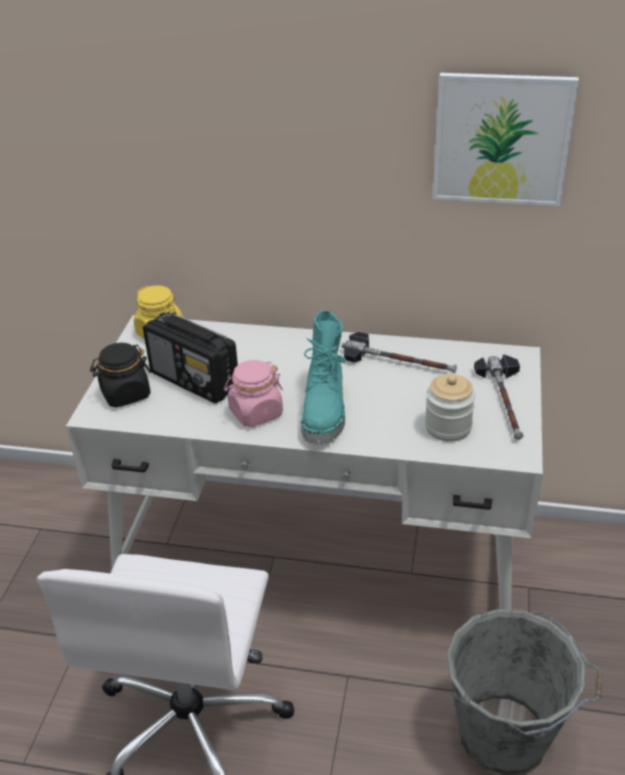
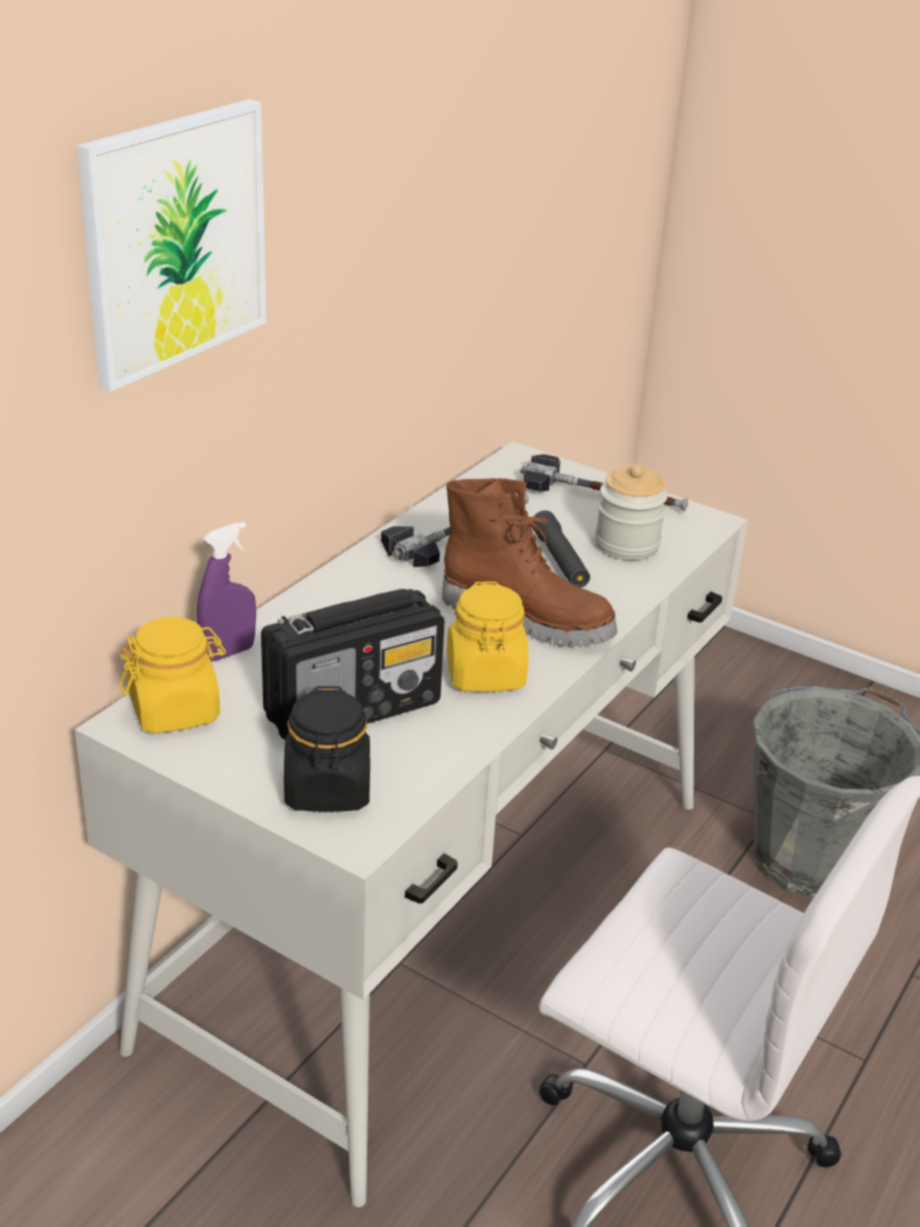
camera: 70 degrees left, 5 degrees down
(217, 330) = (228, 652): none -> purple spray bottle
(255, 412) = (485, 674): pink jar -> yellow jar
(325, 411) = (528, 617): turquoise boot -> brown boot
(402, 406) = (560, 560): none -> black flashlight
(501, 139) = (473, 162): picture -> picture (175, 241)

